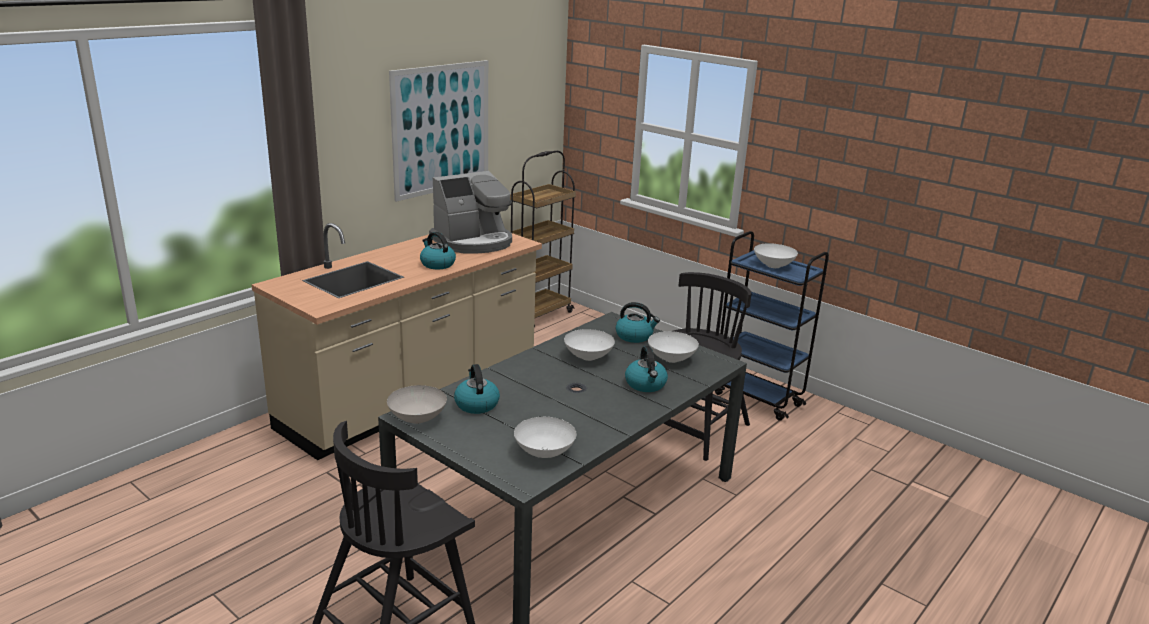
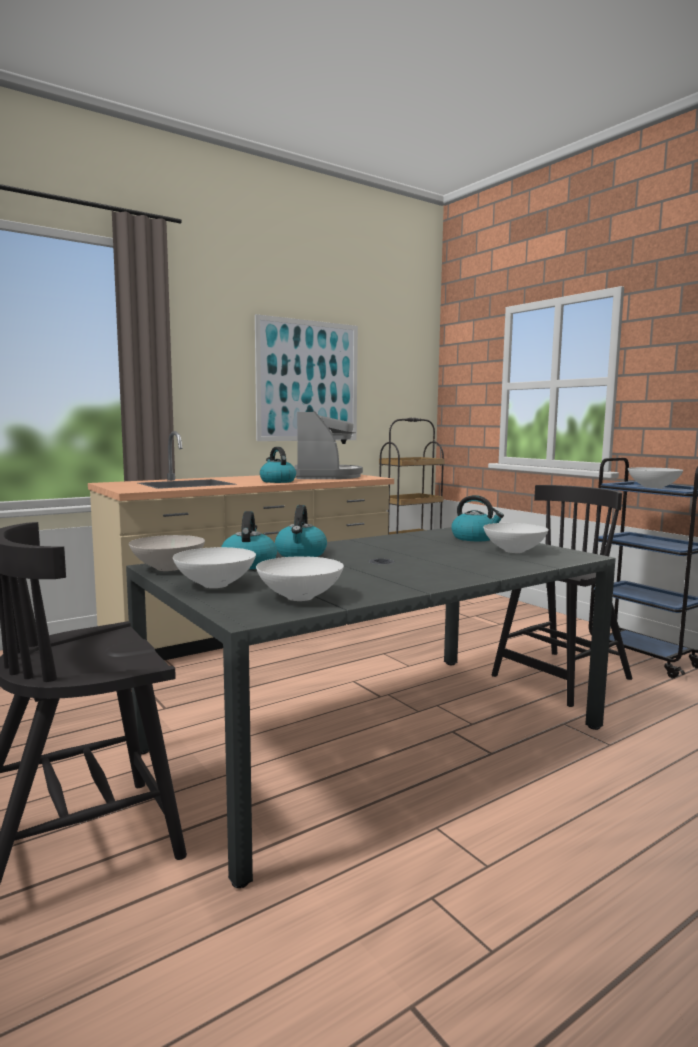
camera: 15 degrees right, 15 degrees down
(473, 242) = (326, 476): coffee machine -> coffee machine turned 75 degrees counterclockwise
(589, 357) = (411, 546): white bowl -> white bowl (215, 585)
(646, 384) = (472, 563): kettle -> kettle (301, 554)

